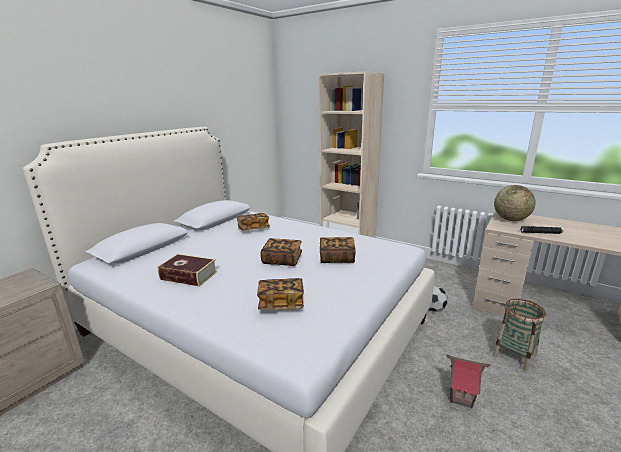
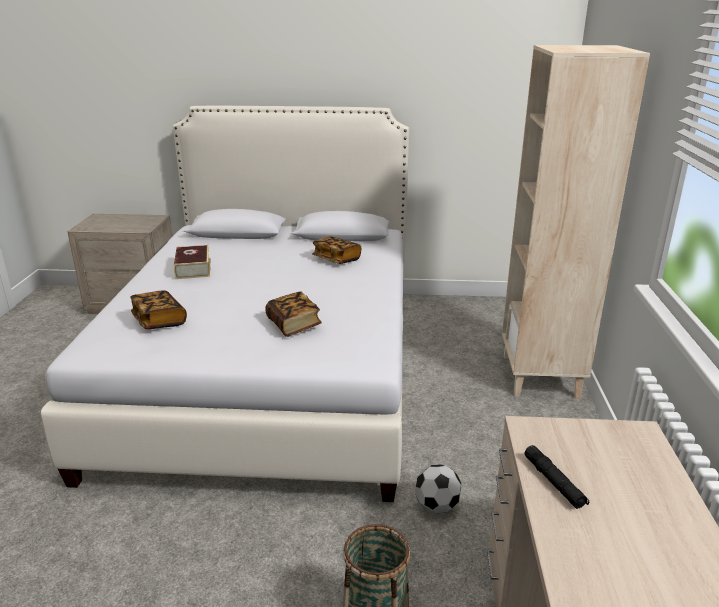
camera: 60 degrees right, 5 degrees up
(282, 260) = (259, 297): book -> none
(461, 398) = (238, 566): toy house -> none
(510, 219) = (602, 442): globe -> none

